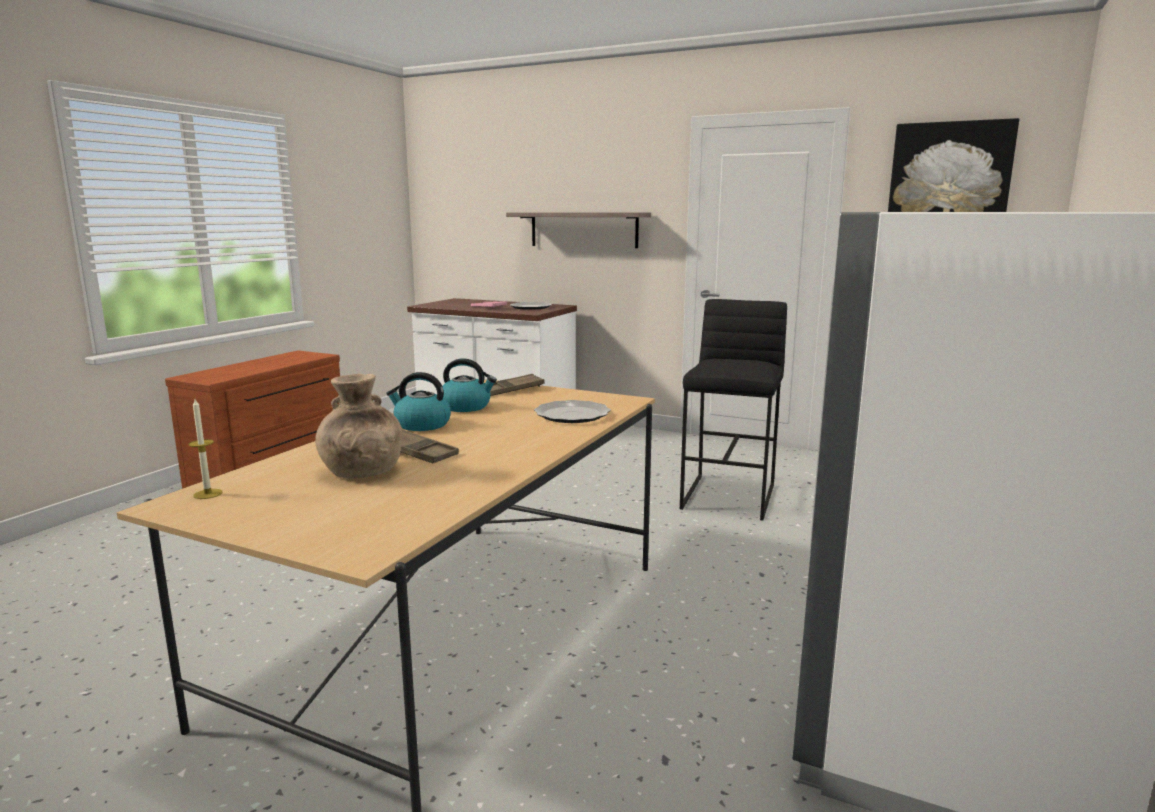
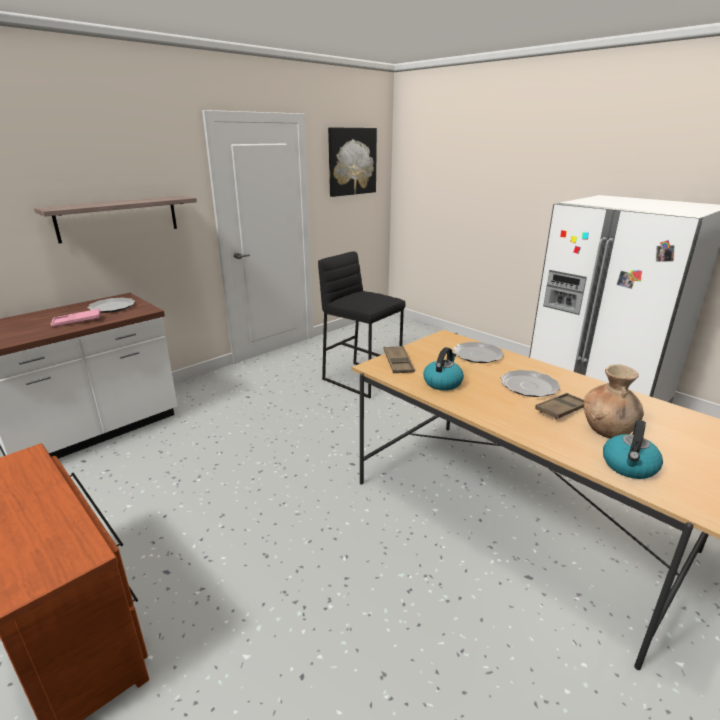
camera: 70 degrees left, 10 degrees up
(208, 494) = (670, 493): candle -> none
(421, 425) = (491, 402): kettle -> kettle (629, 467)
(482, 438) = (529, 386): none -> plate

